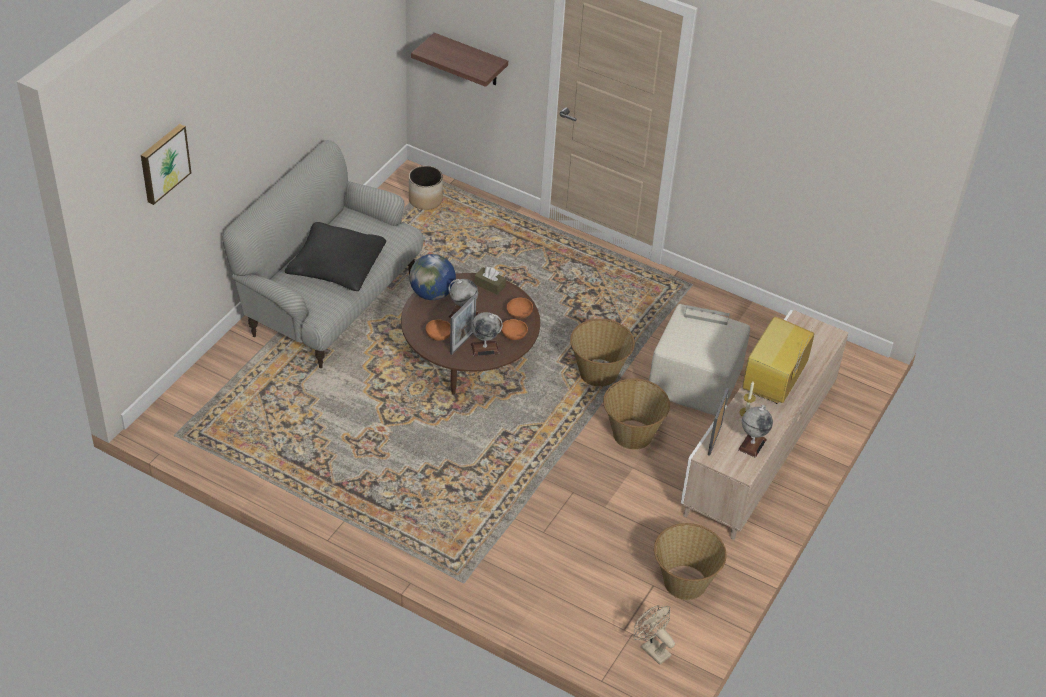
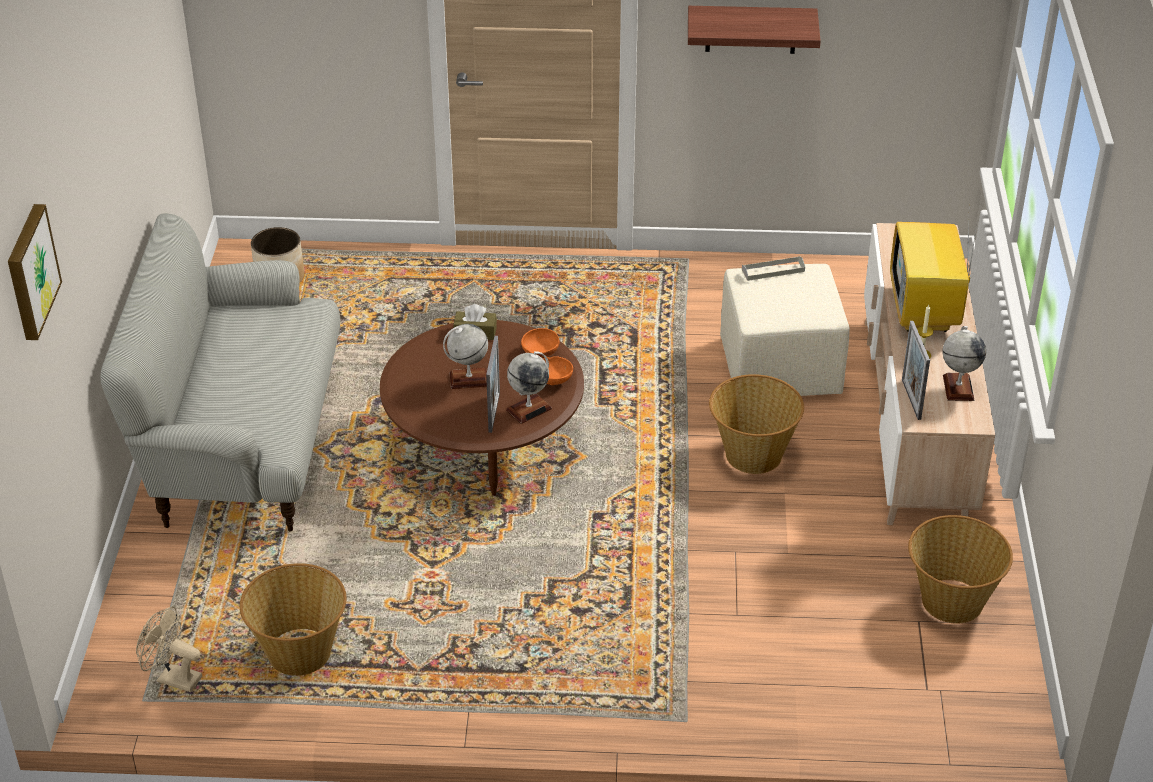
camera: 25 degrees left, 5 degrees down
(336, 267) = (256, 381): black pillow -> none
(432, 294) = (408, 369): globe -> none
(439, 336) = (458, 416): orange bowl -> none
(470, 60) = (301, 53): shelf -> shelf (751, 29)
(598, 372) = (656, 399): basket -> basket (300, 652)
(651, 649) = (977, 697): beige fan -> beige fan (173, 678)

